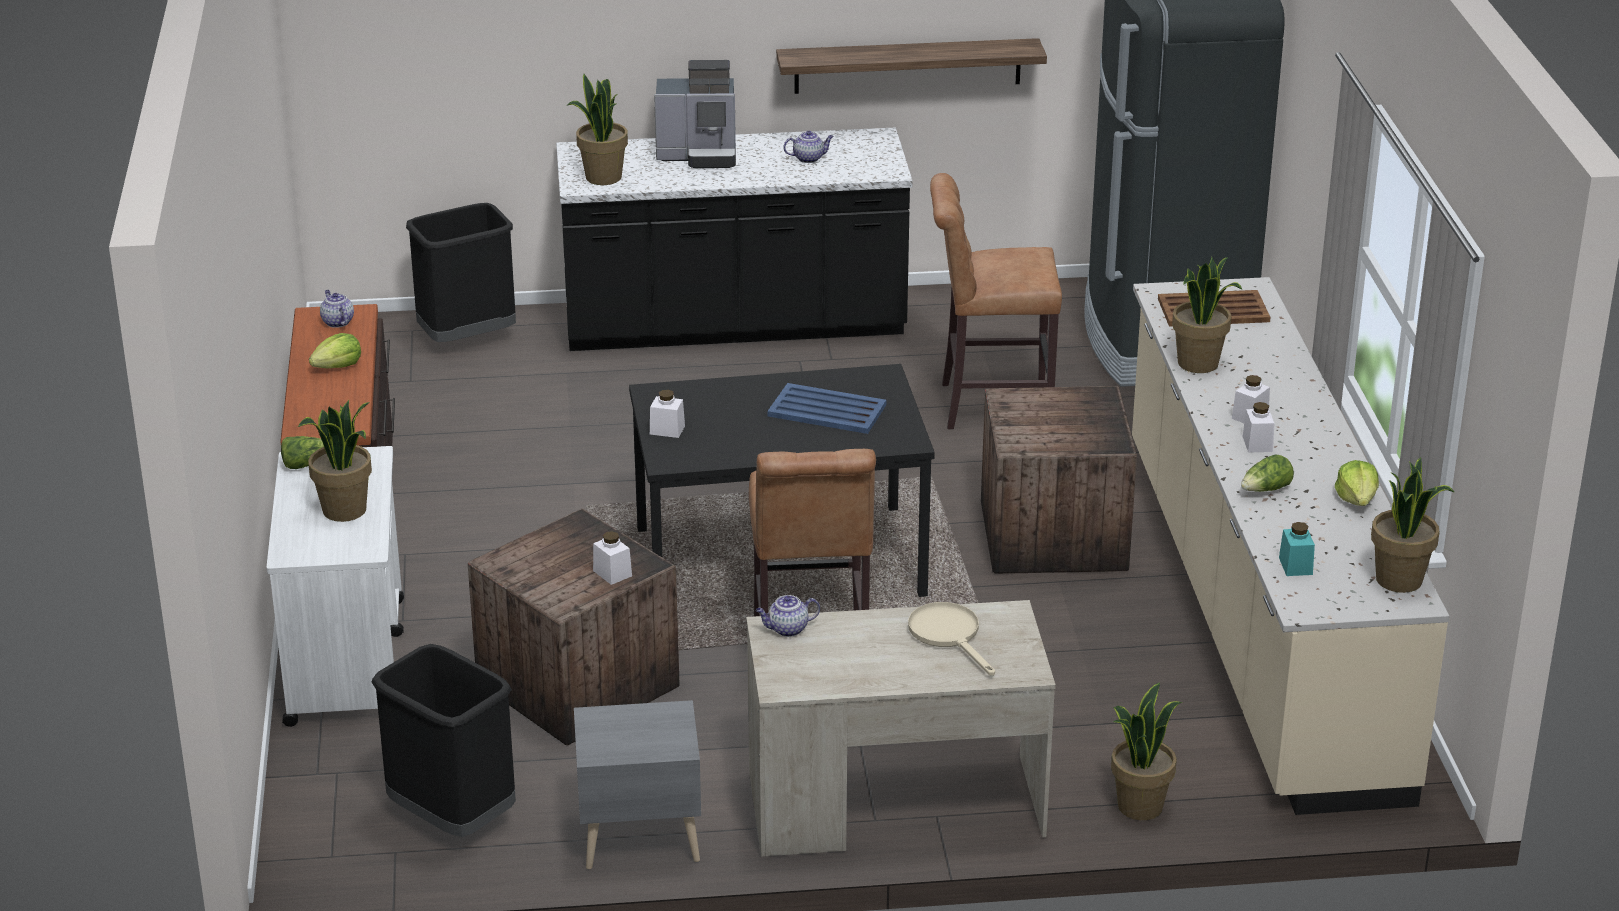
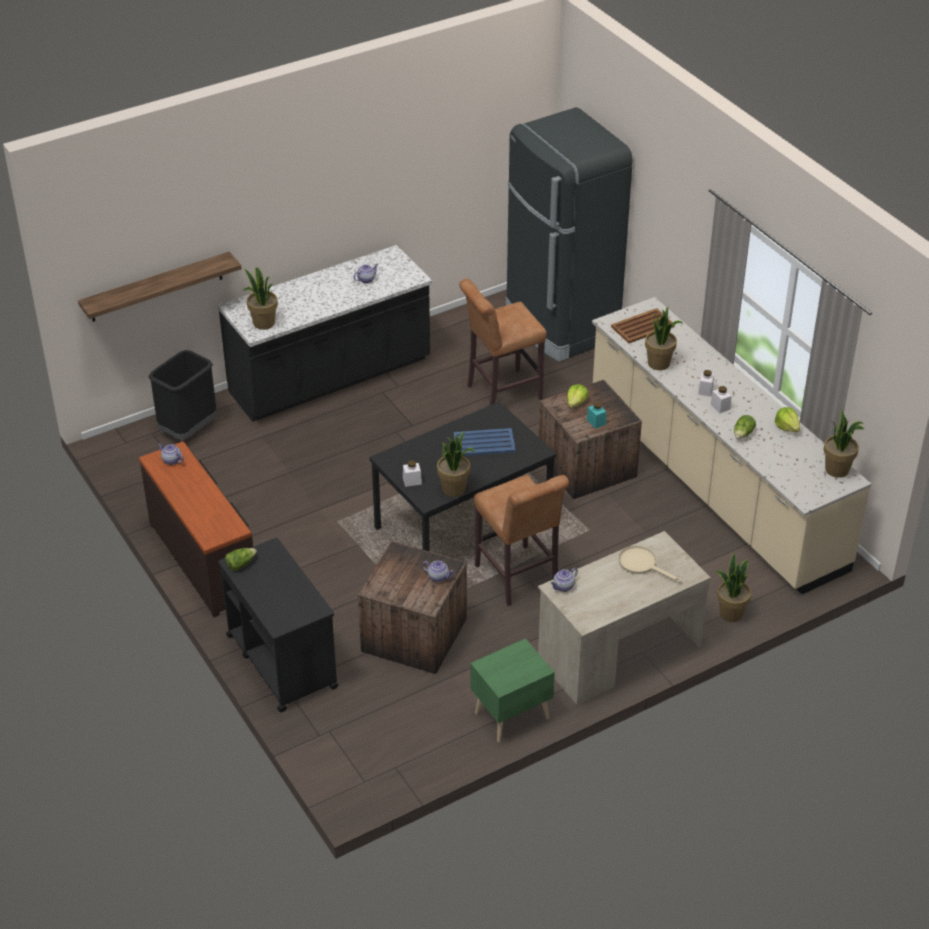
camera: 25 degrees left, 10 degrees up
(338, 366) = (196, 491): lettuce -> lettuce (576, 403)
(345, 511) = (285, 588): potted plant -> potted plant (454, 489)
(346, 660) = (281, 660): white cart -> black cart
(451, 818) = (409, 737): black trash can -> none
(612, 573) = (438, 577): white jar -> teapot
(638, 838) = (510, 715): grey nightstand -> green nightstand
(700, 155) = (305, 293): coffee machine -> none
(907, 66) = (399, 210): shelf -> shelf (156, 287)
(1295, 566) = (786, 476): turquoise jar -> turquoise jar (596, 422)

